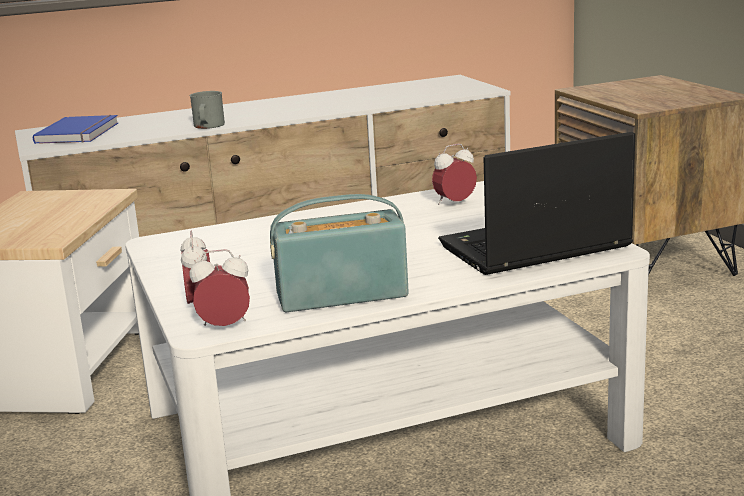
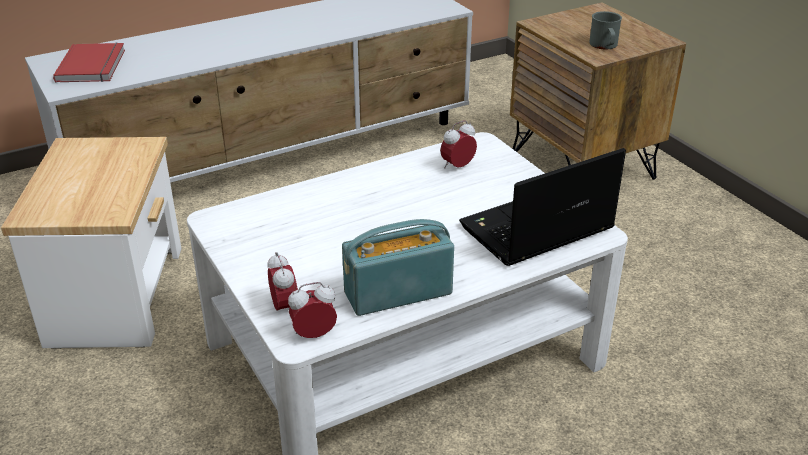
camera: 10 degrees left, 15 degrees up
(80, 133) = (94, 65): blue book -> red book
(208, 126) = (214, 59): grey mug -> grey mug (604, 46)

